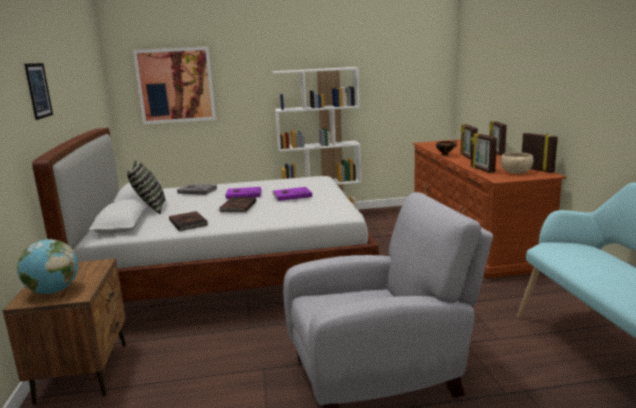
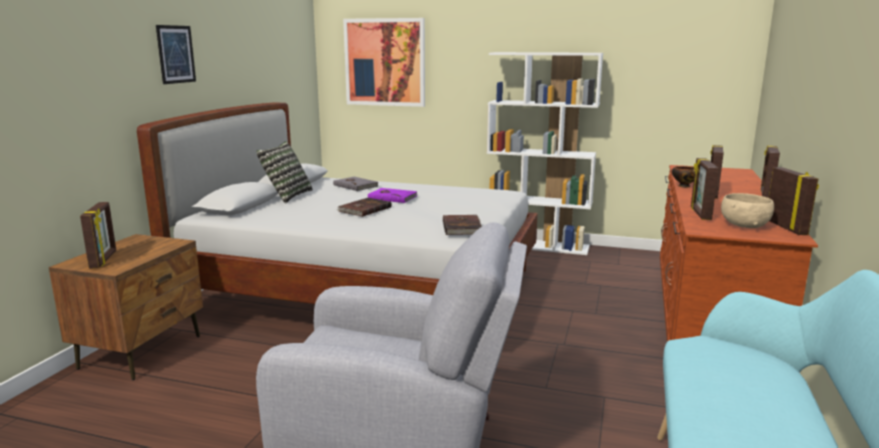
camera: 25 degrees right, 0 degrees up
(53, 291) = (104, 260): globe -> picture frame
(189, 222) = (295, 217): brown book -> brown book (462, 227)
(292, 195) = (439, 207): purple book -> none

